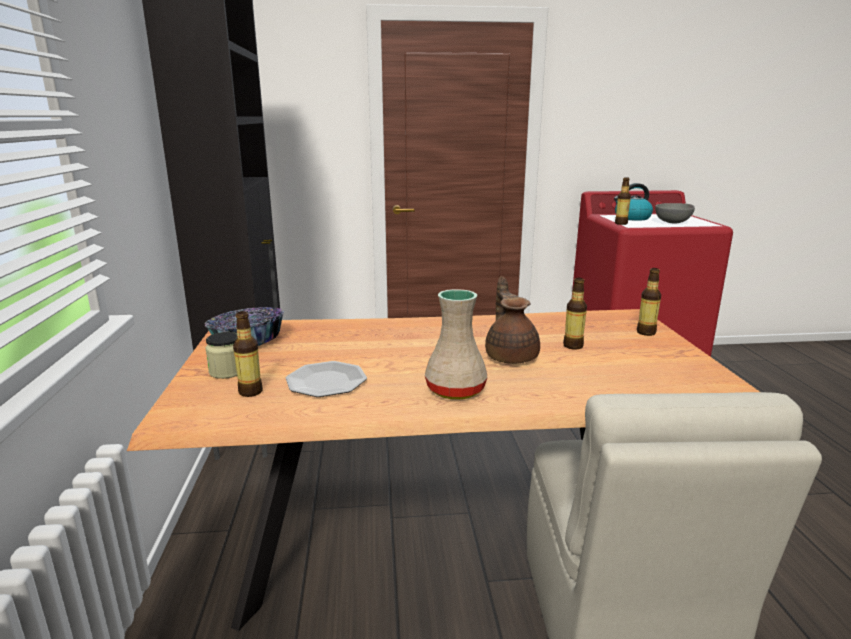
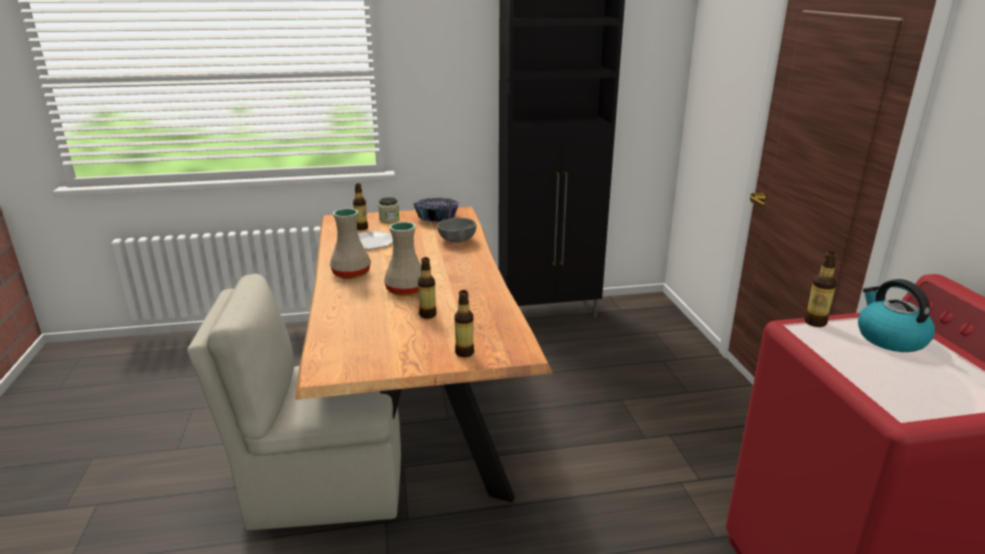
camera: 85 degrees right, 5 degrees up
(511, 356) = (407, 291): brown teapot -> beige vase
(674, 223) = (877, 371): grey bowl -> grey bowl (456, 241)

